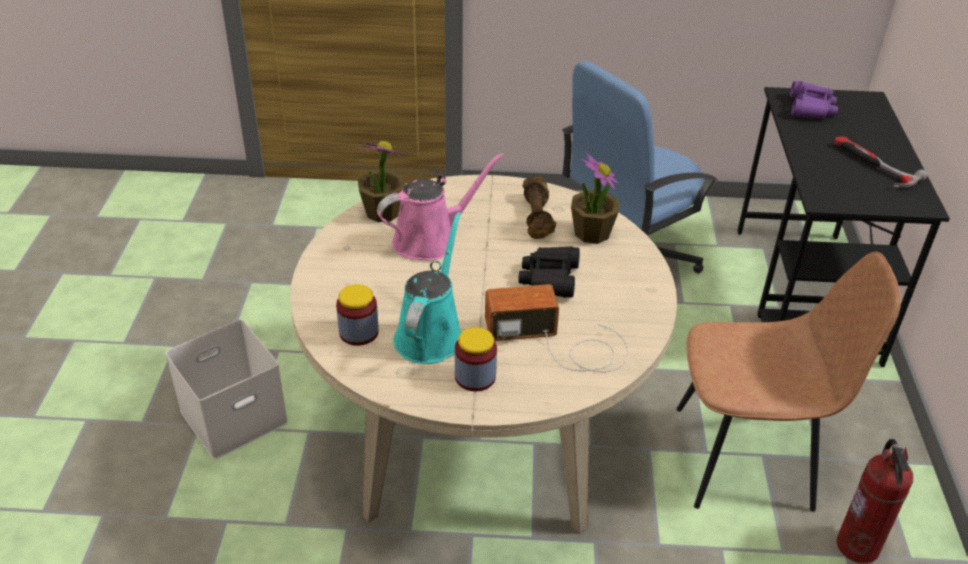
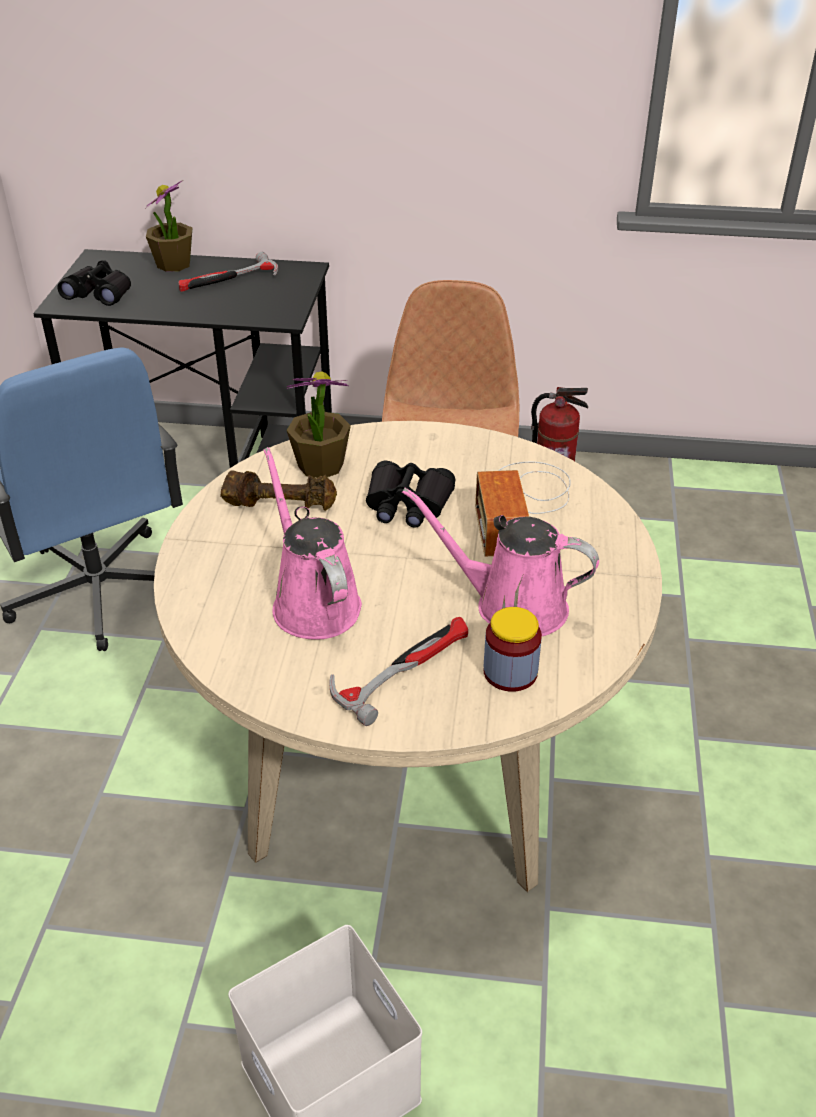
camera: 85 degrees left, 0 degrees up
(365, 282) = (403, 668): none -> hammer
(382, 212) = (232, 650): potted plant -> potted plant (173, 264)
(431, 334) = (512, 605): turquoise watering can -> pink watering can
(475, 377) = (585, 572): jar -> none
(810, 108) = (99, 293): purple binoculars -> black binoculars

